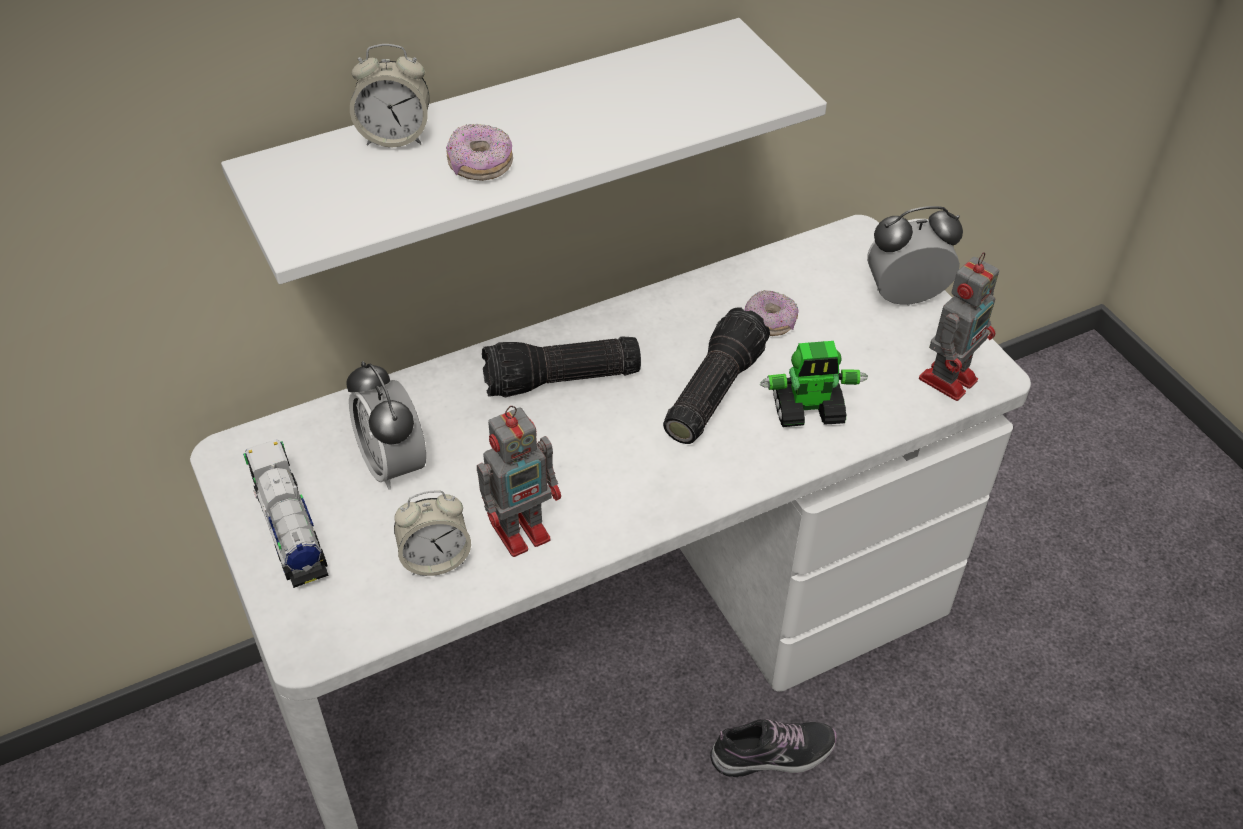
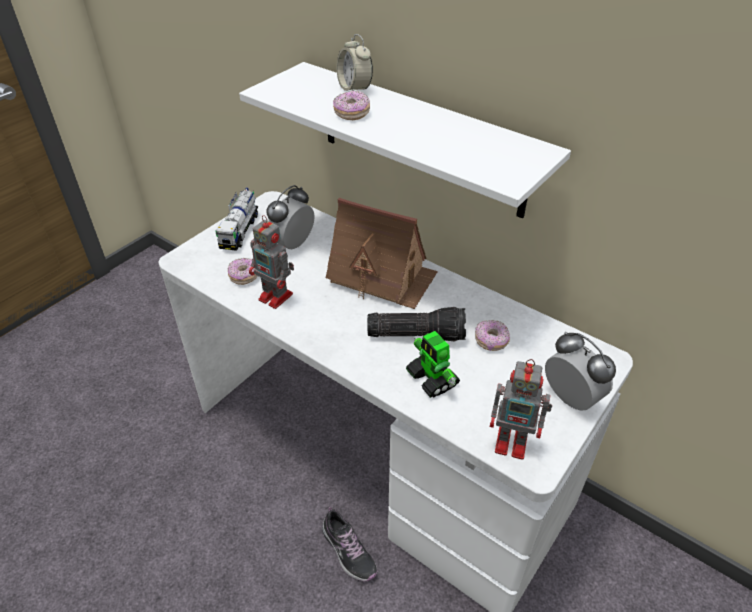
camera: 65 degrees right, 5 degrees down
(290, 529) = (240, 231): toy truck -> toy truck turned 150 degrees clockwise
(435, 559) = (244, 276): alarm clock -> donut
(561, 381) = (382, 276): flashlight -> toy house

